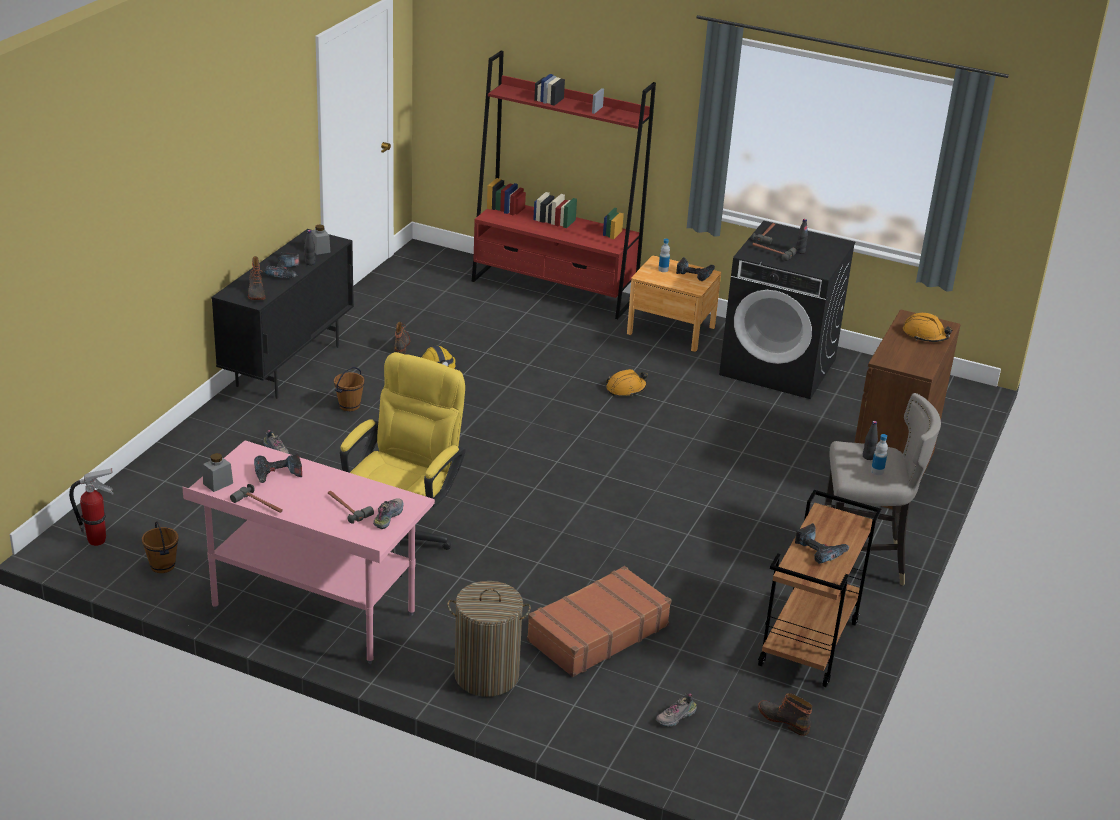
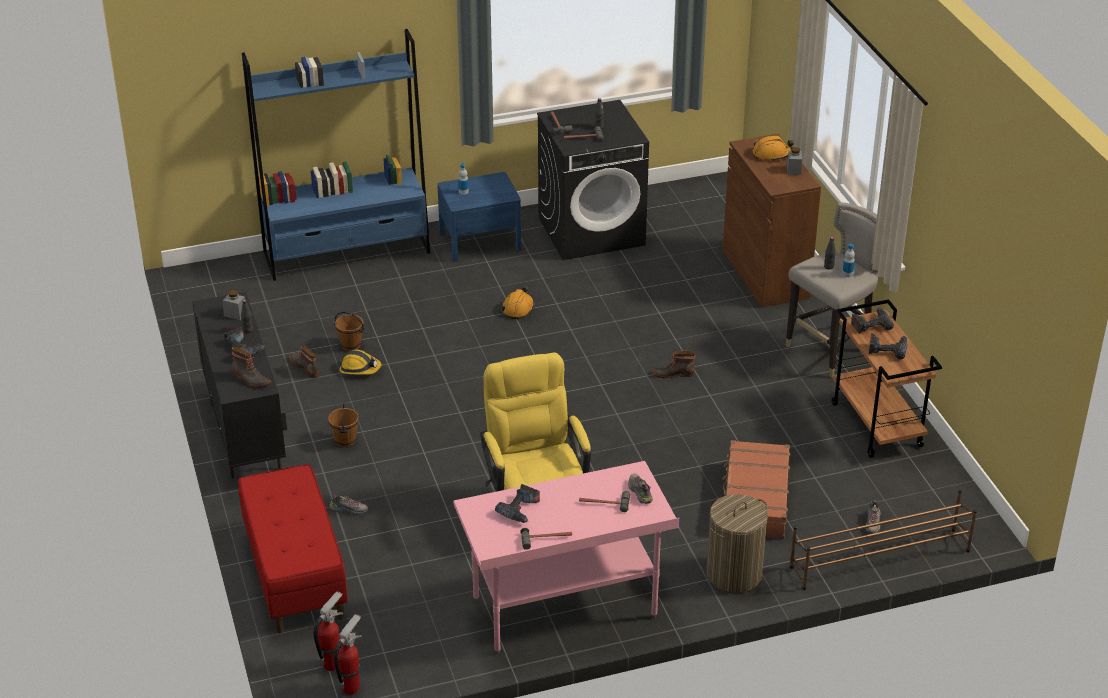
camera: 40 degrees left, 5 degrees up
(83, 564) = (351, 688): none -> fire extinguisher
(163, 566) = (411, 649): brown bucket -> brown bucket (351, 345)
(172, 469) = (294, 575): none -> red bench
(218, 483) = (492, 543): grey jar -> grey jar (793, 170)
(554, 289) = (347, 253): red bookcase -> blue bookcase
(634, 748) = (879, 559): none -> brown shoe rack
(671, 330) = (480, 241): brown nightstand -> blue nightstand
(695, 274) = (490, 183): power drill -> power drill (871, 325)
(784, 720) = (928, 483): boot -> boot (673, 373)

